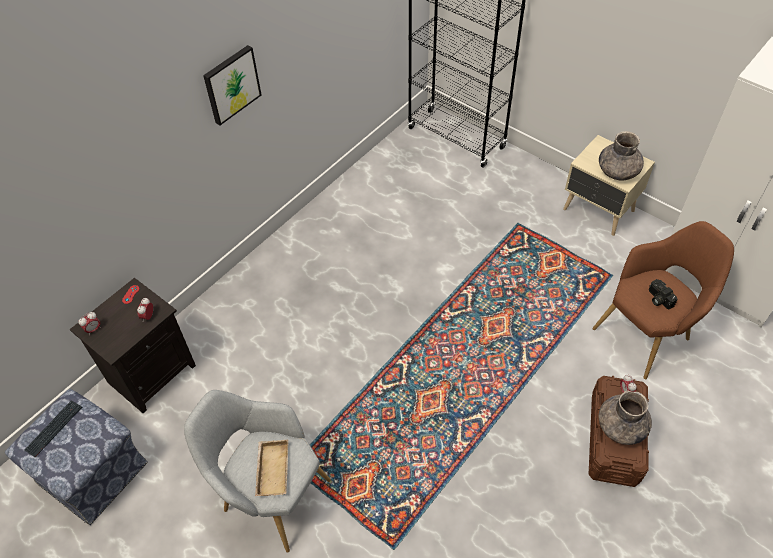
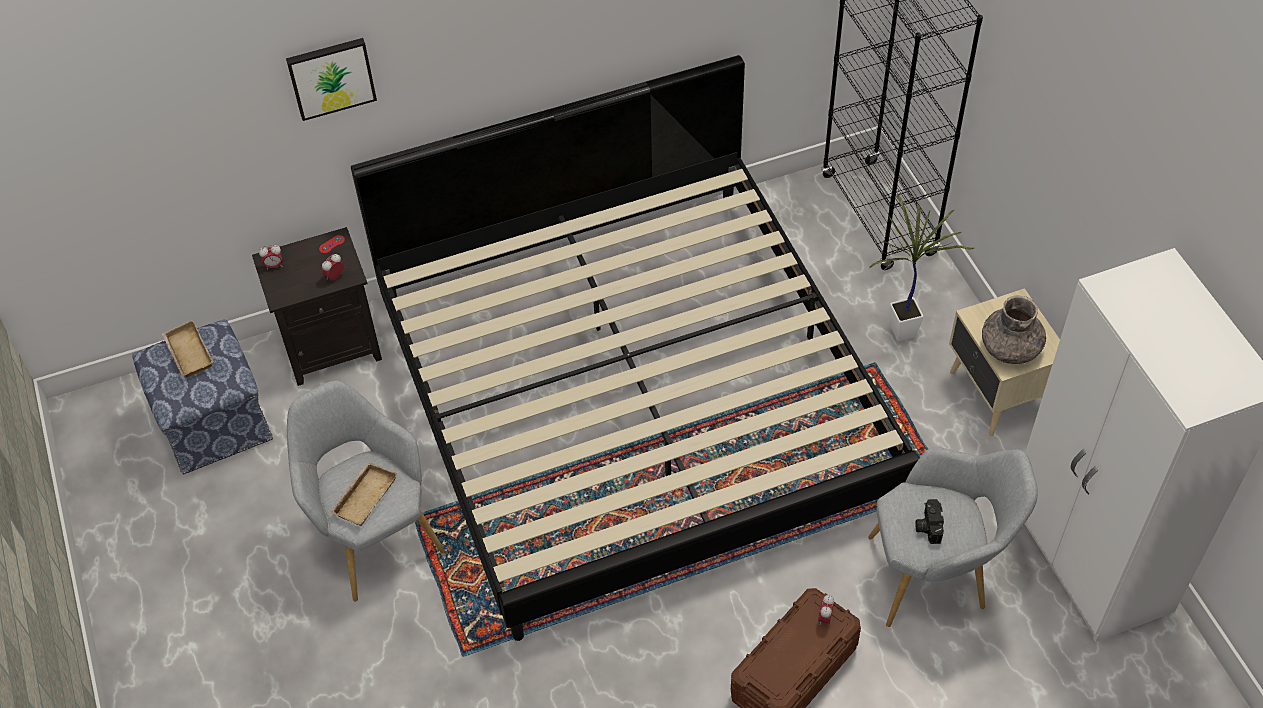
camera: 30 degrees right, 0 degrees up
(54, 429) = (187, 353): keyboard -> beige tray
(231, 84) = (531, 49): picture -> picture (331, 77)
(387, 311) = (633, 398): none -> bed
(518, 196) = (903, 328): none -> potted plant
(620, 427) = (788, 652): grey vase -> none
(647, 333) = (936, 576): brown armchair -> grey armchair

